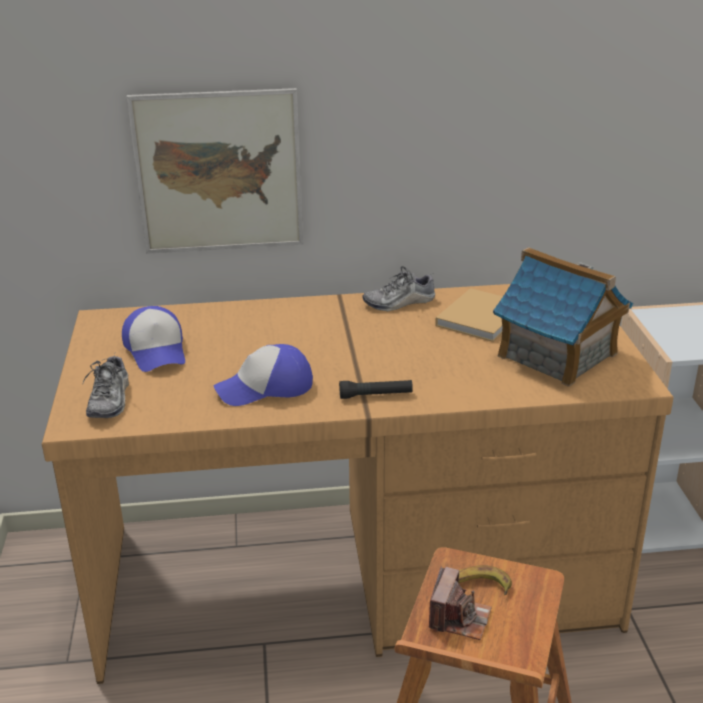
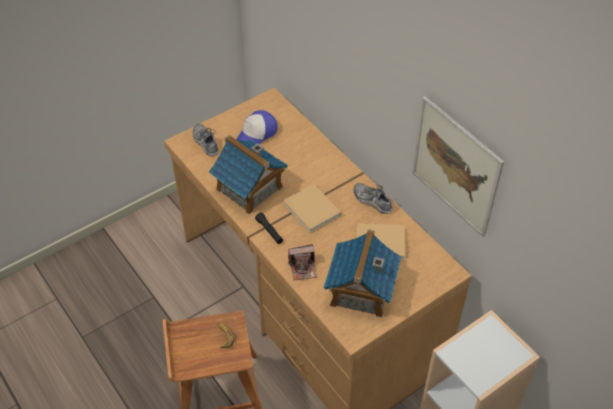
camera: 60 degrees right, 20 degrees up
(110, 400) = (205, 143): shoe -> shoe turned 90 degrees clockwise
(219, 172) = (330, 73): picture -> picture (455, 166)
(265, 388) = (249, 189): cap -> toy house
(370, 349) = (312, 210): none -> beige book
(458, 618) = (198, 336): camera -> camera (303, 268)

